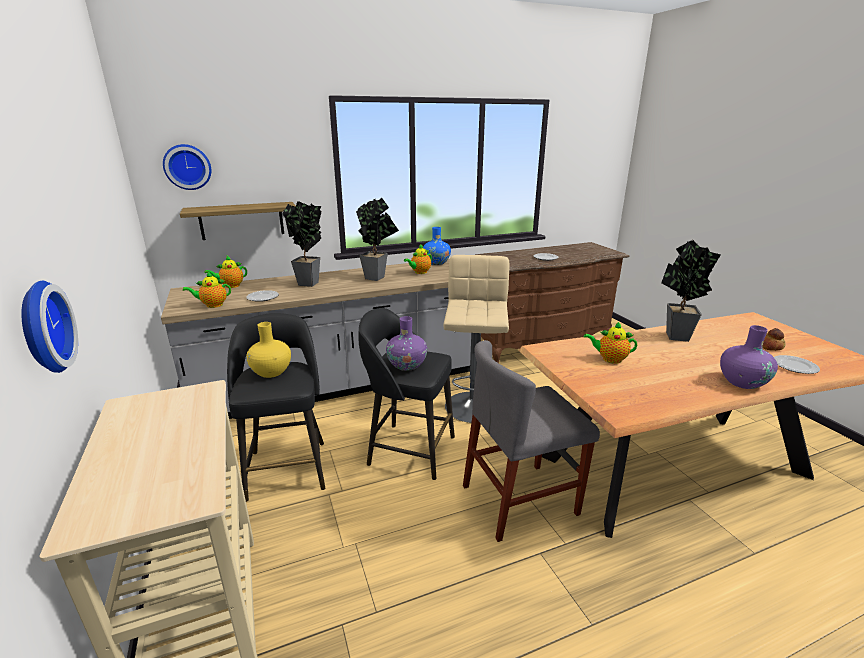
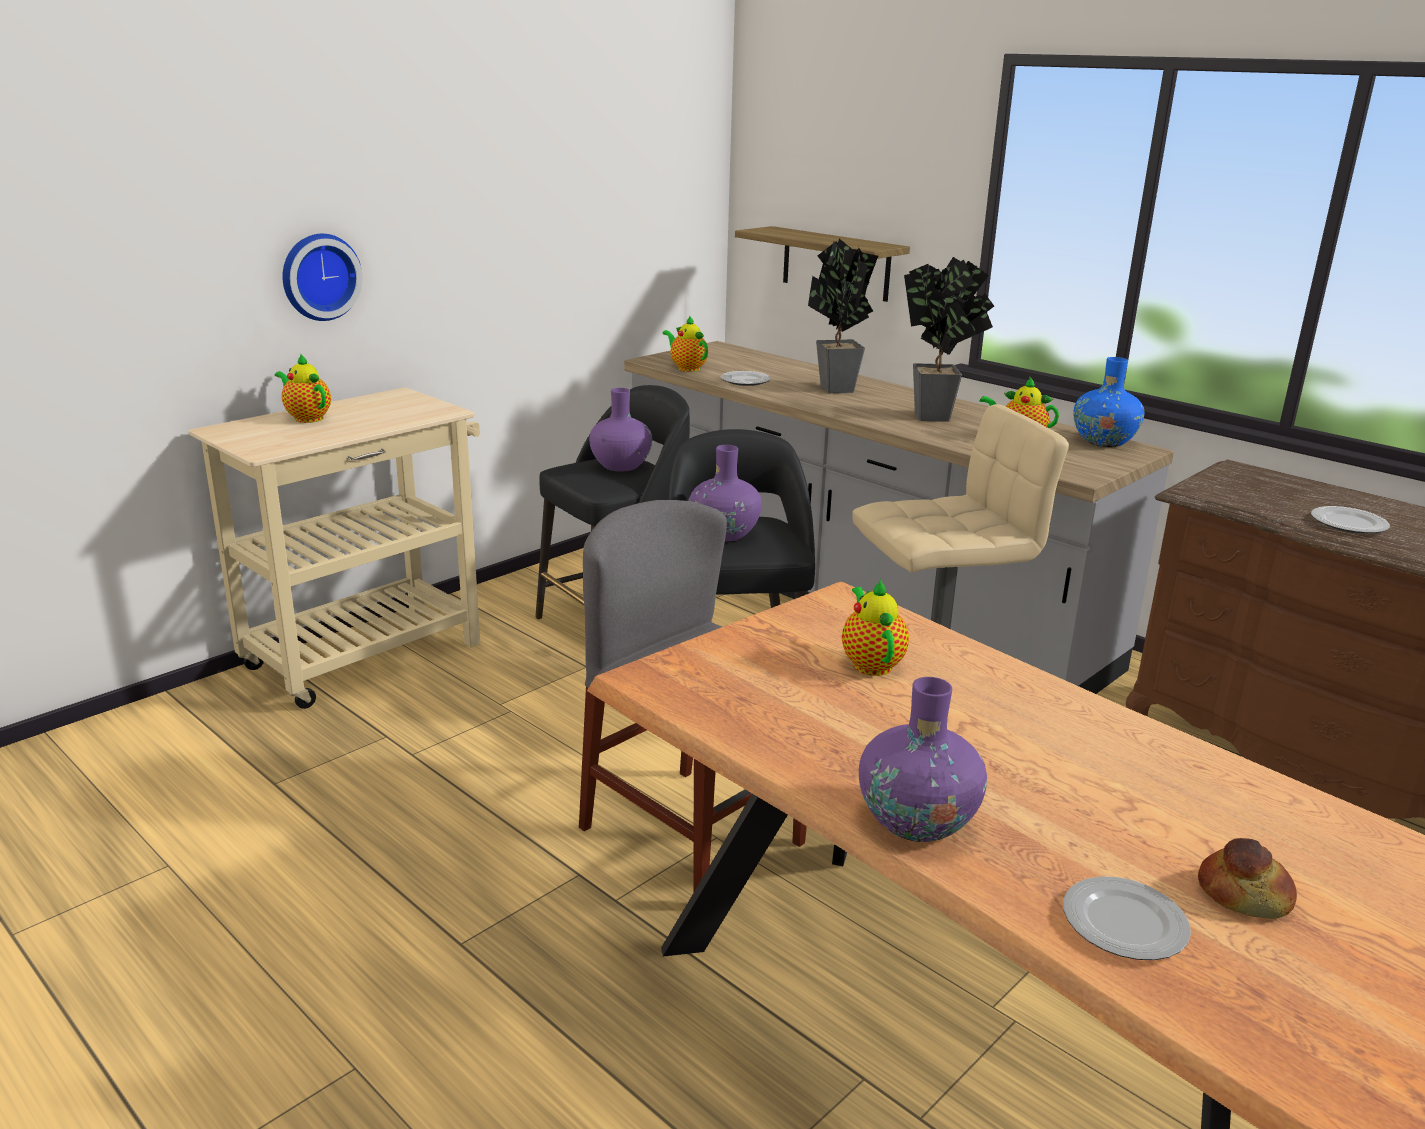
camera: 65 degrees right, 0 degrees up
(187, 167) = (789, 164): wall clock -> none
(230, 286) = (764, 359): teapot -> teapot (306, 418)
(271, 372) = (620, 466): yellow vase -> purple vase
(675, 338) = (1102, 742): potted plant -> none

